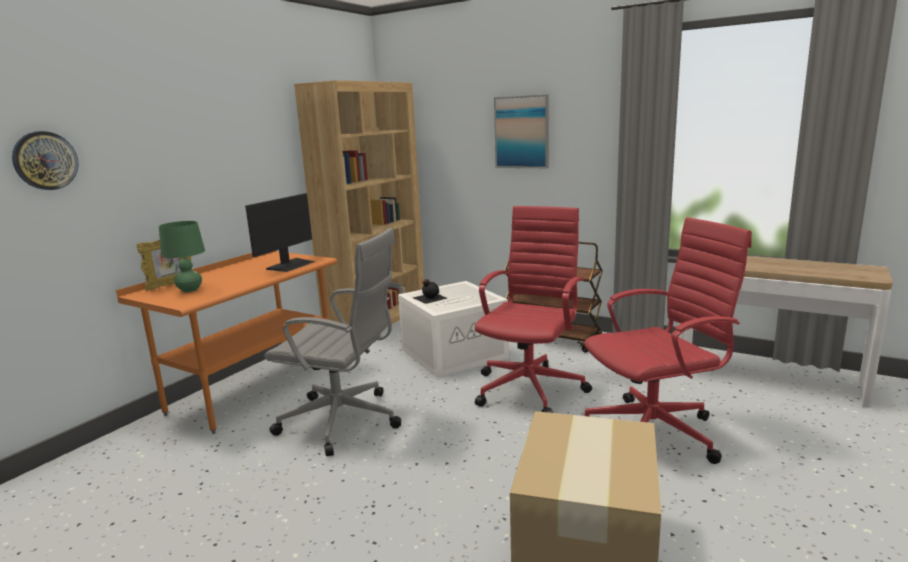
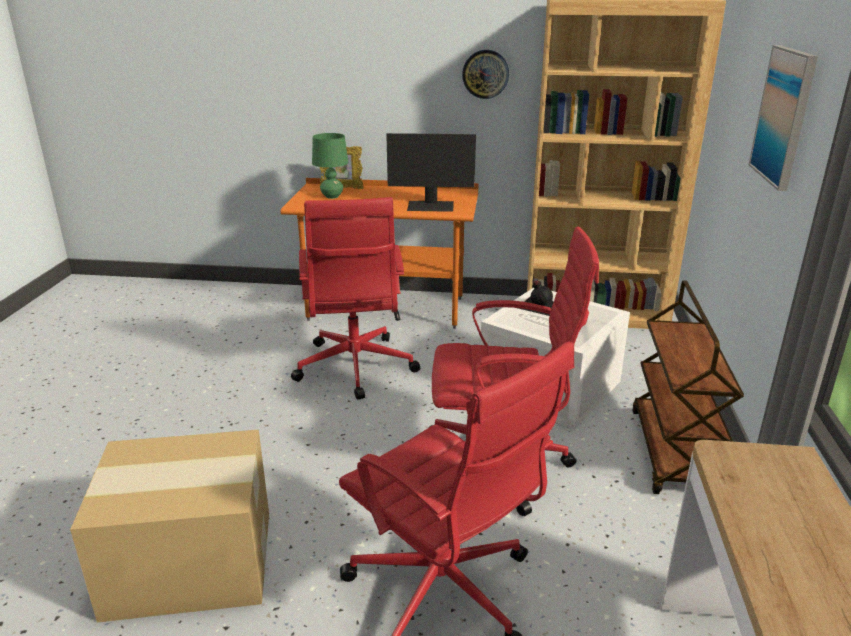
camera: 65 degrees right, 10 degrees up
(45, 160) = (271, 63): wall clock -> wall clock (485, 74)
(344, 421) = (355, 368): grey office chair -> red office chair

